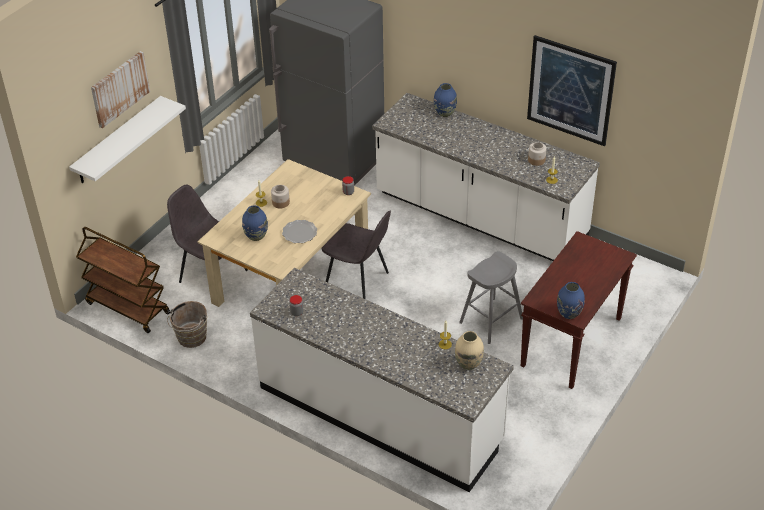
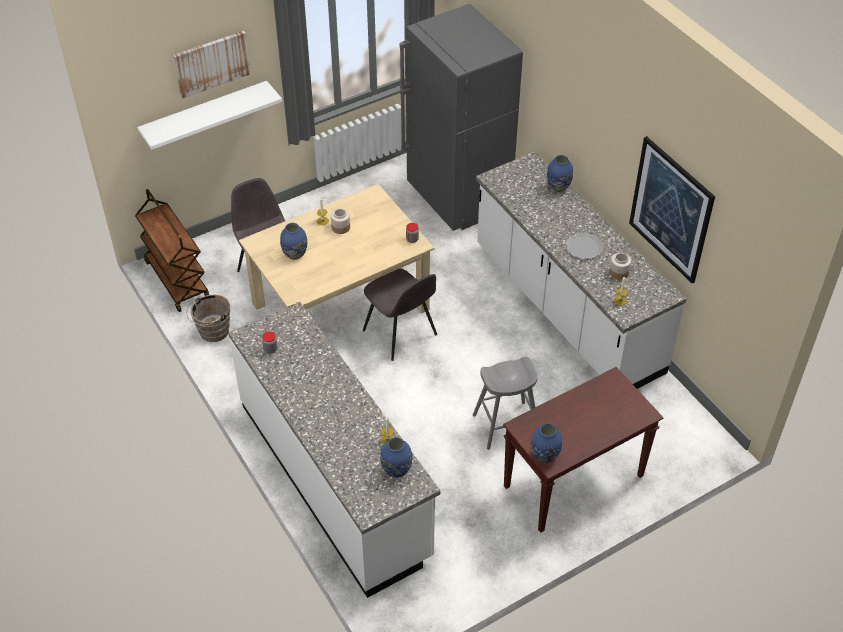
camera: 25 degrees right, 5 degrees up
(299, 233) = (337, 266): plate -> plate (584, 247)
(468, 364) = (396, 470): beige vase -> blue vase

